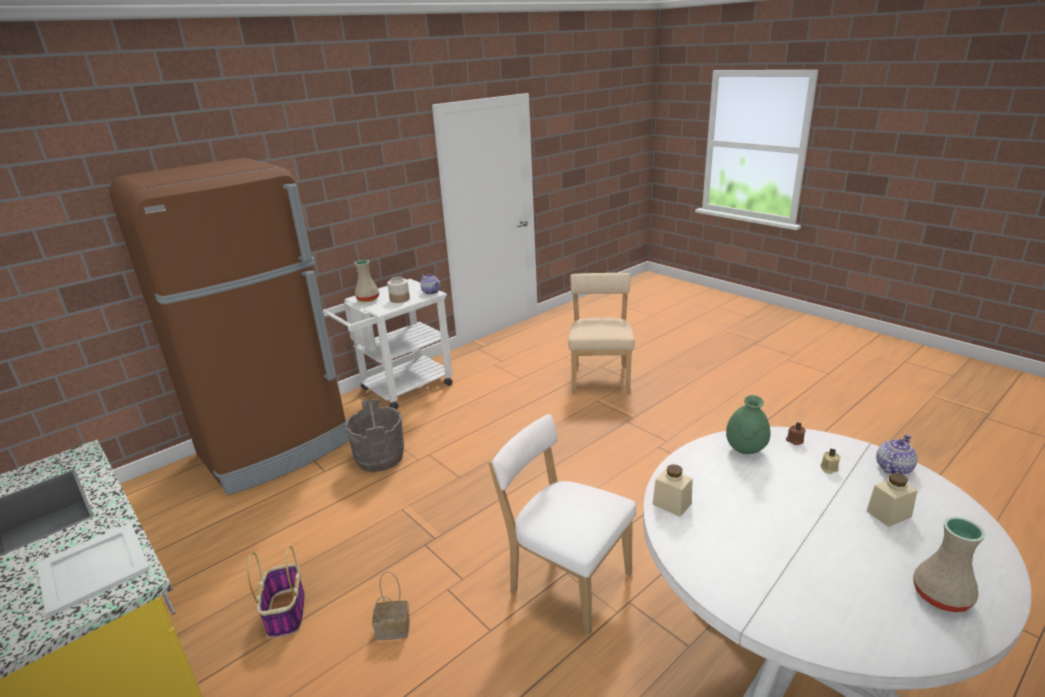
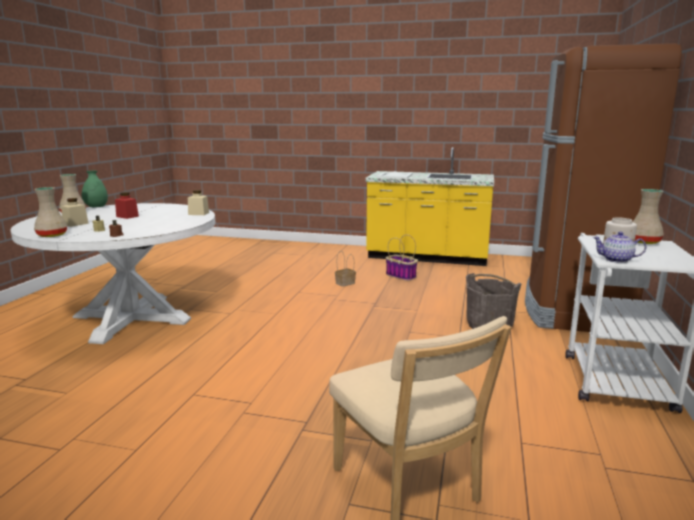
camera: 145 degrees right, 10 degrees down
(566, 581) = (274, 311): white chair -> none
(745, 450) = (155, 229): green vase -> green vase (96, 207)
(806, 531) = (127, 216): none -> red jar
(893, 468) = (53, 235): teapot -> beige vase

